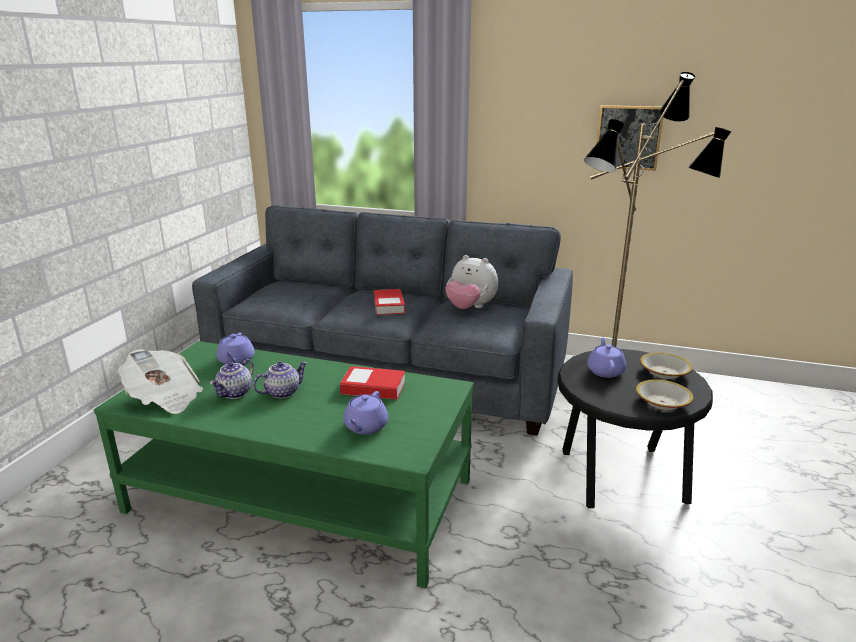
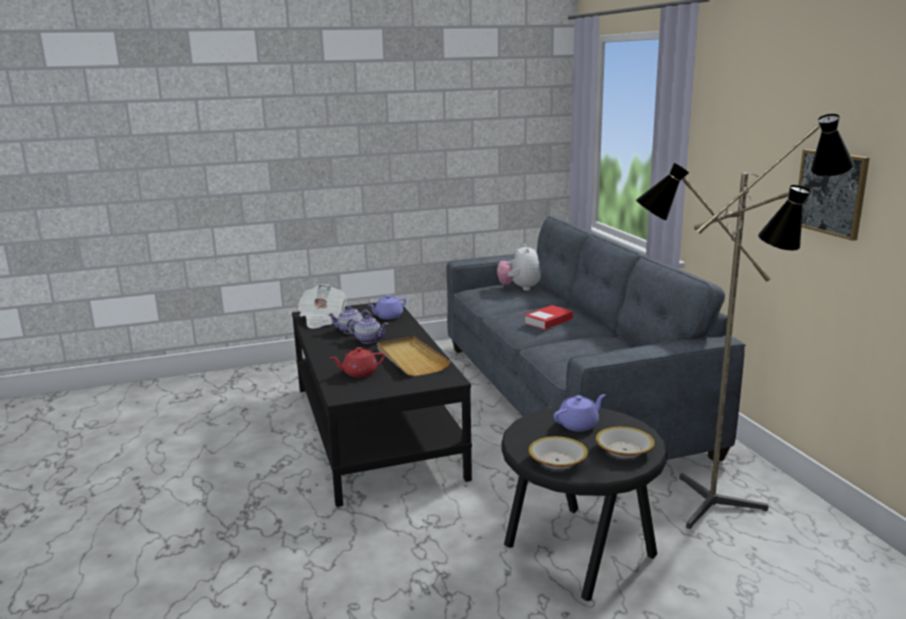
camera: 55 degrees right, 5 degrees down
(301, 496) = (375, 430): green coffee table -> black coffee table
(365, 427) = (359, 373): purple teapot -> red teapot
(373, 388) = (411, 359): book -> beige tray
(470, 308) = (604, 345): plush toy -> plush toy (519, 288)

